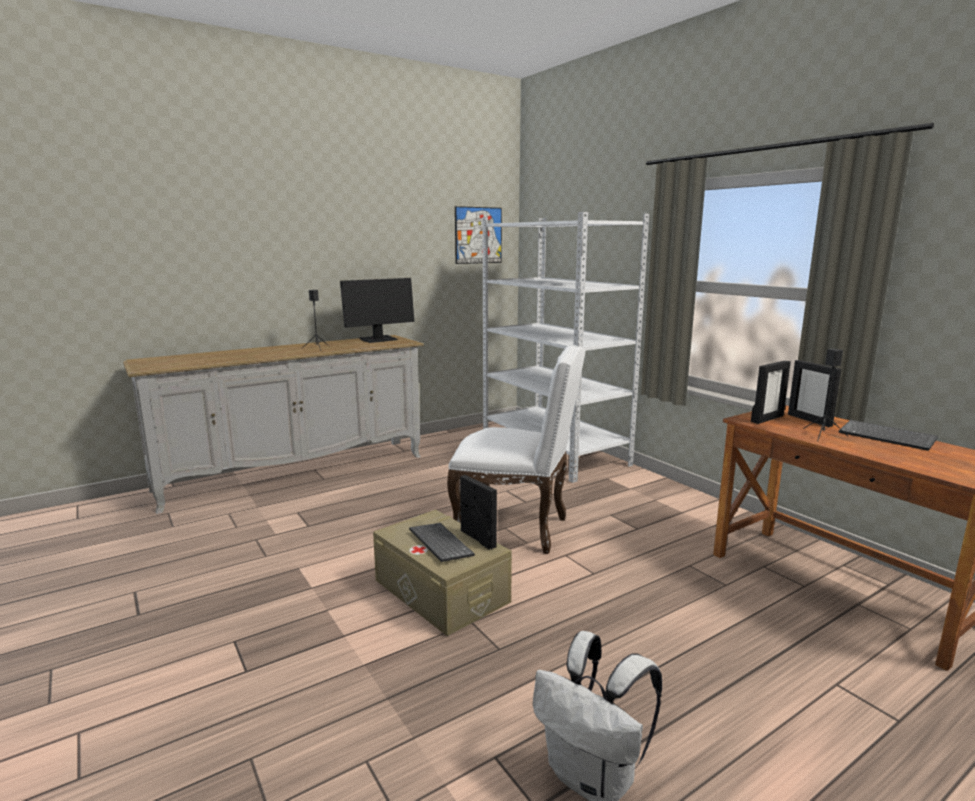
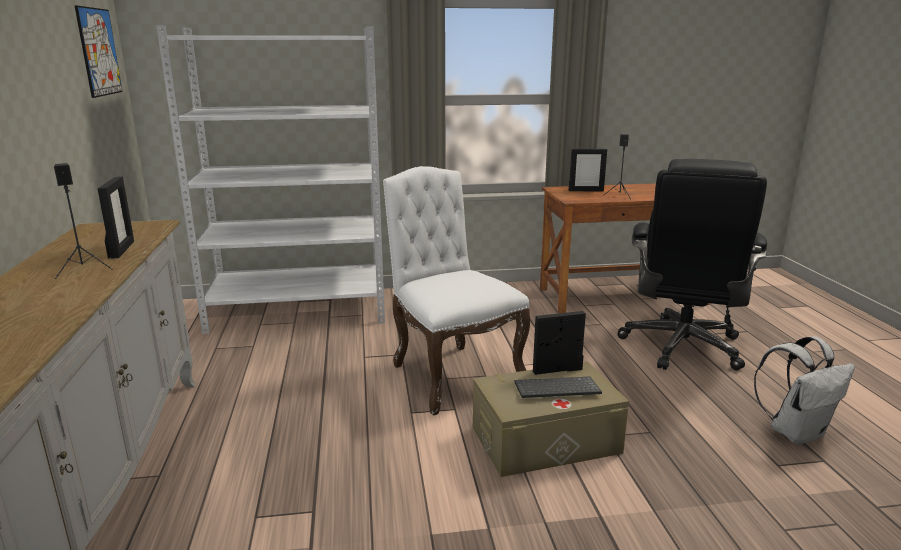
camera: 65 degrees left, 5 degrees up
(378, 340) = (102, 234): monitor -> none
(513, 528) = (452, 374): white chair -> white chair turned 75 degrees counterclockwise
(746, 654) = (682, 346): none -> black office chair
(767, 418) = (575, 196): picture frame -> picture frame (121, 249)
(888, 437) = (631, 188): keyboard -> none

